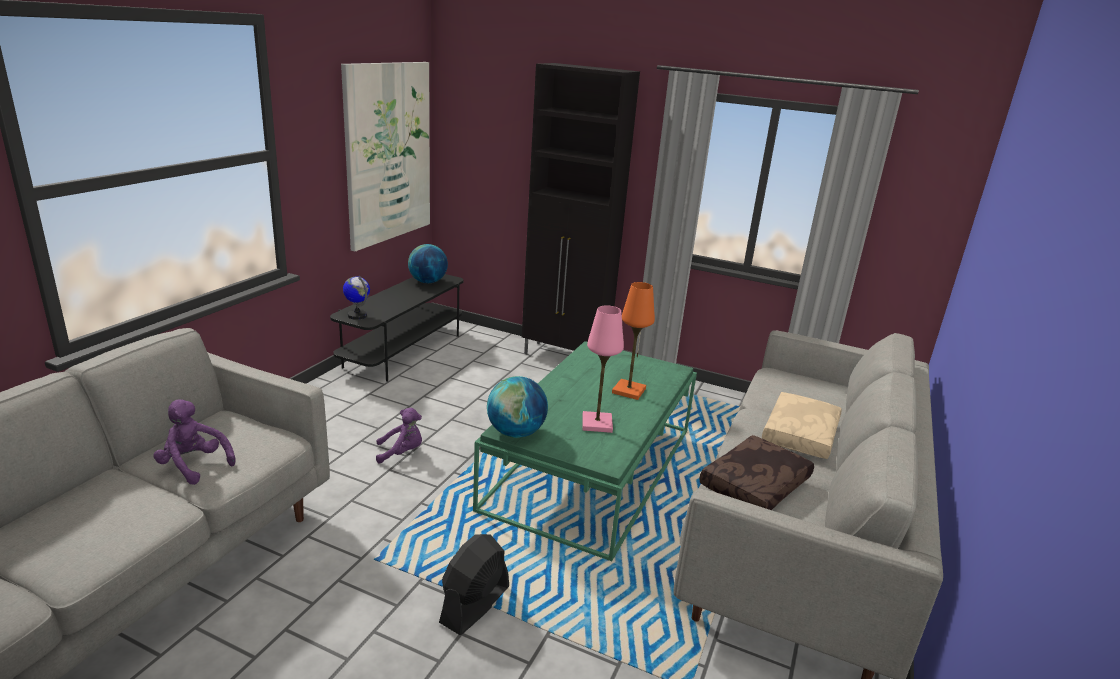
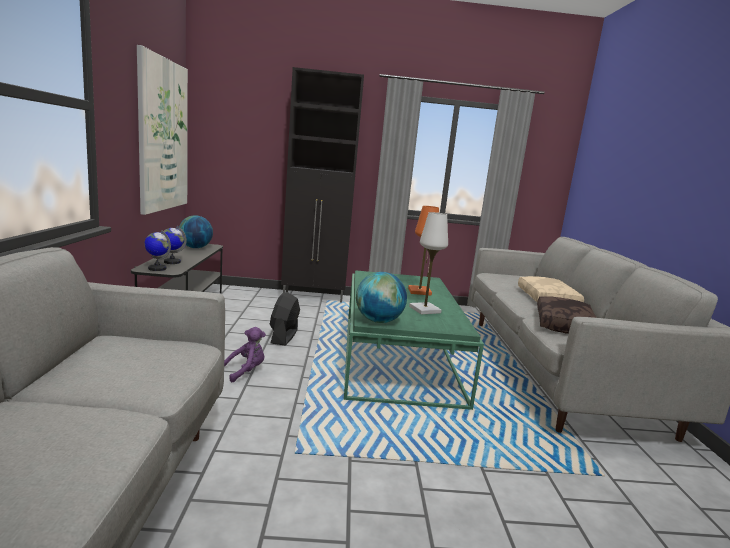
camera: 25 degrees left, 10 degrees down
(194, 465) = (116, 380): purple plush toy -> none
(381, 306) = (172, 262): none -> globe
(474, 605) = (410, 464): black fan -> black fan (284, 336)
(597, 423) = (424, 310): pink table lamp -> white table lamp

